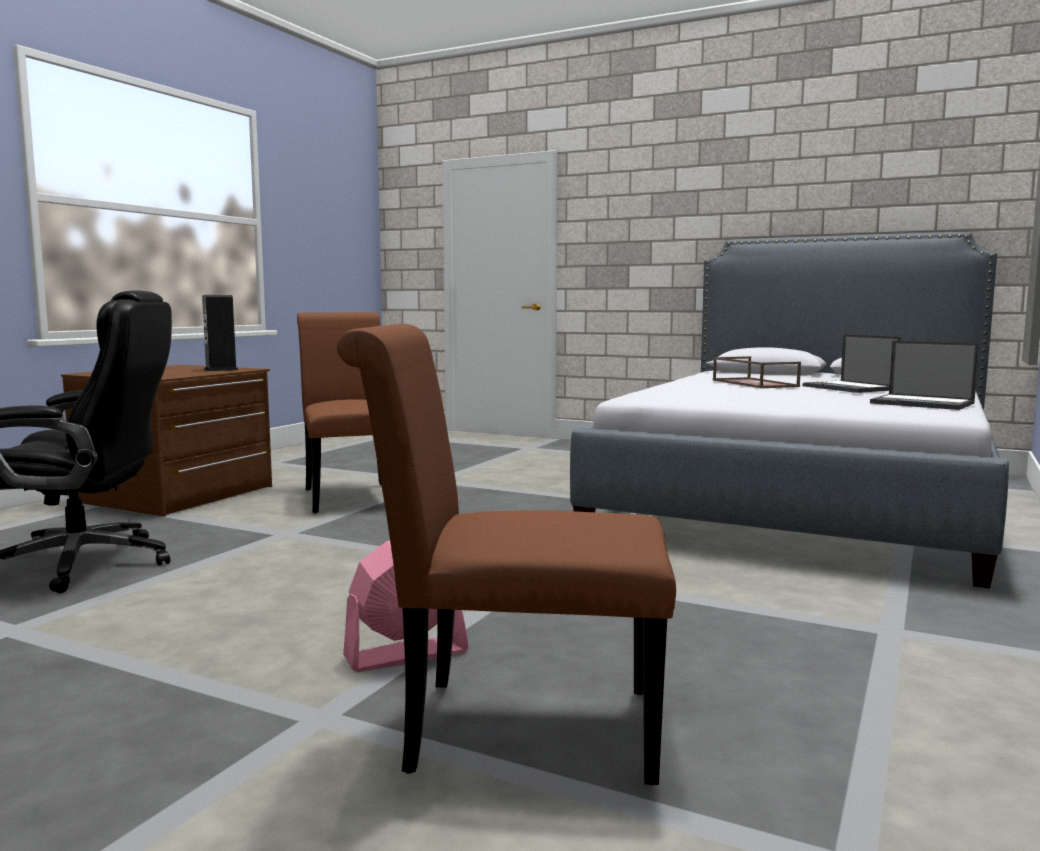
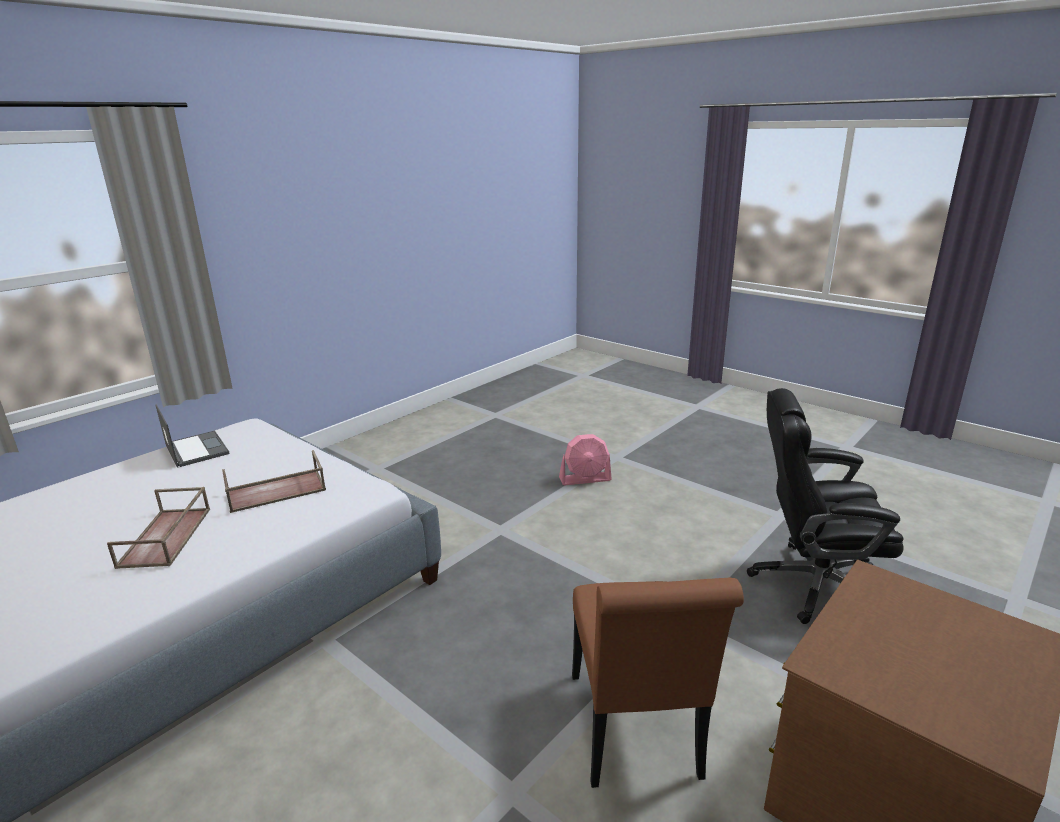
camera: 165 degrees left, 15 degrees up
(221, 370) = (854, 654): speaker -> none
(513, 728) = (554, 448): brown chair -> none
(726, 391) = (275, 491): none -> brown tray
(850, 388) = (126, 502): laptop -> none

